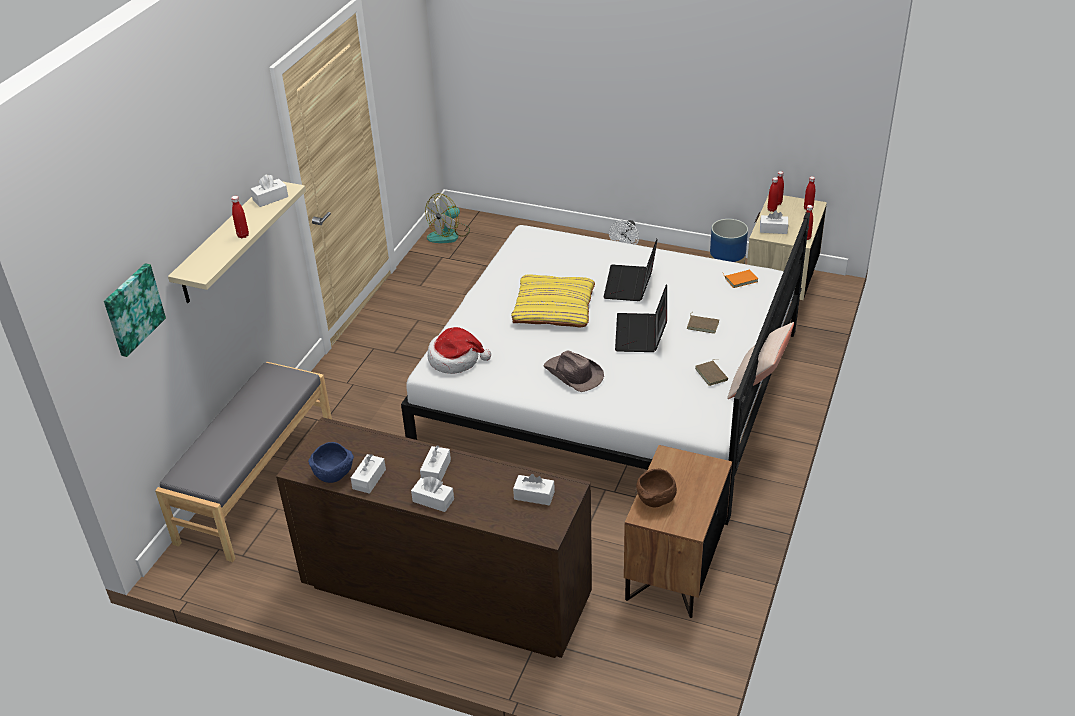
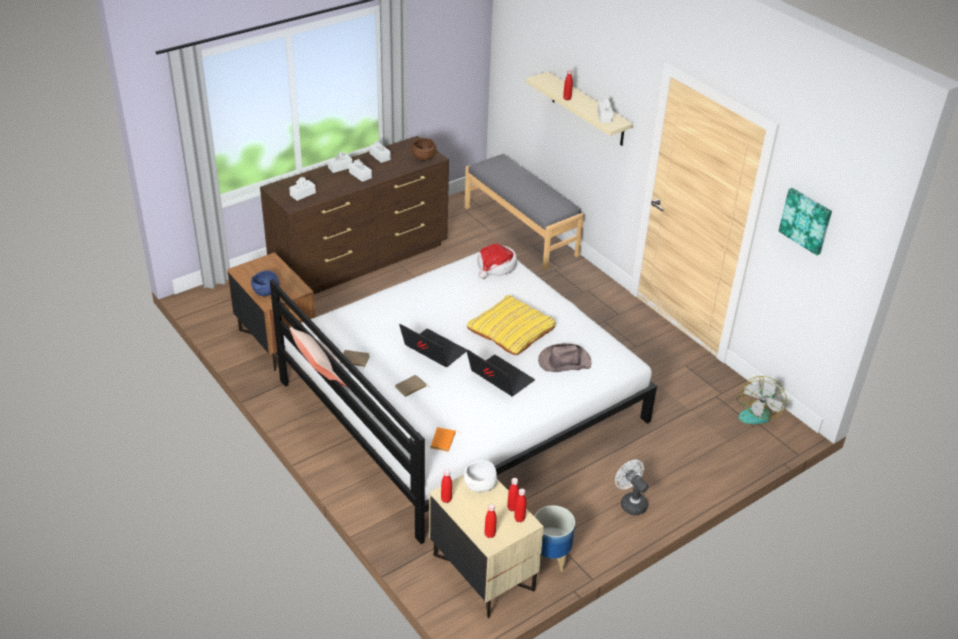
camera: 120 degrees right, 0 degrees up
(132, 309) = (525, 57): picture -> picture (806, 220)
(334, 475) = (396, 149): blue bowl -> blue bowl (266, 293)
(449, 234) = (757, 412): fan -> fan turned 135 degrees counterclockwise
(573, 374) = (425, 304): brown hat -> brown hat (563, 362)
(655, 501) = (273, 268): brown bowl -> brown bowl (423, 158)
(773, 229) = (480, 487): white tissue box -> white bowl

